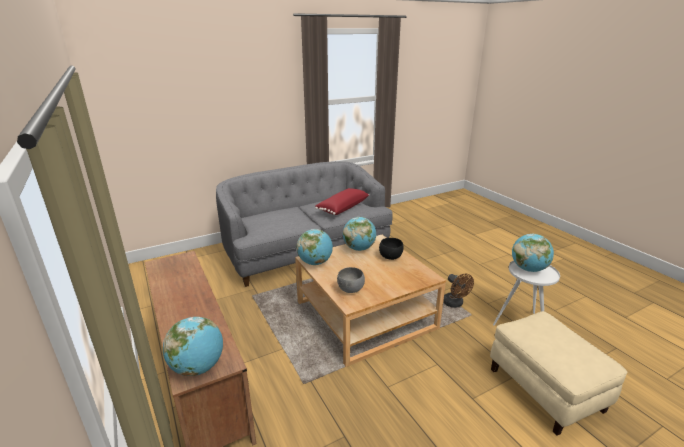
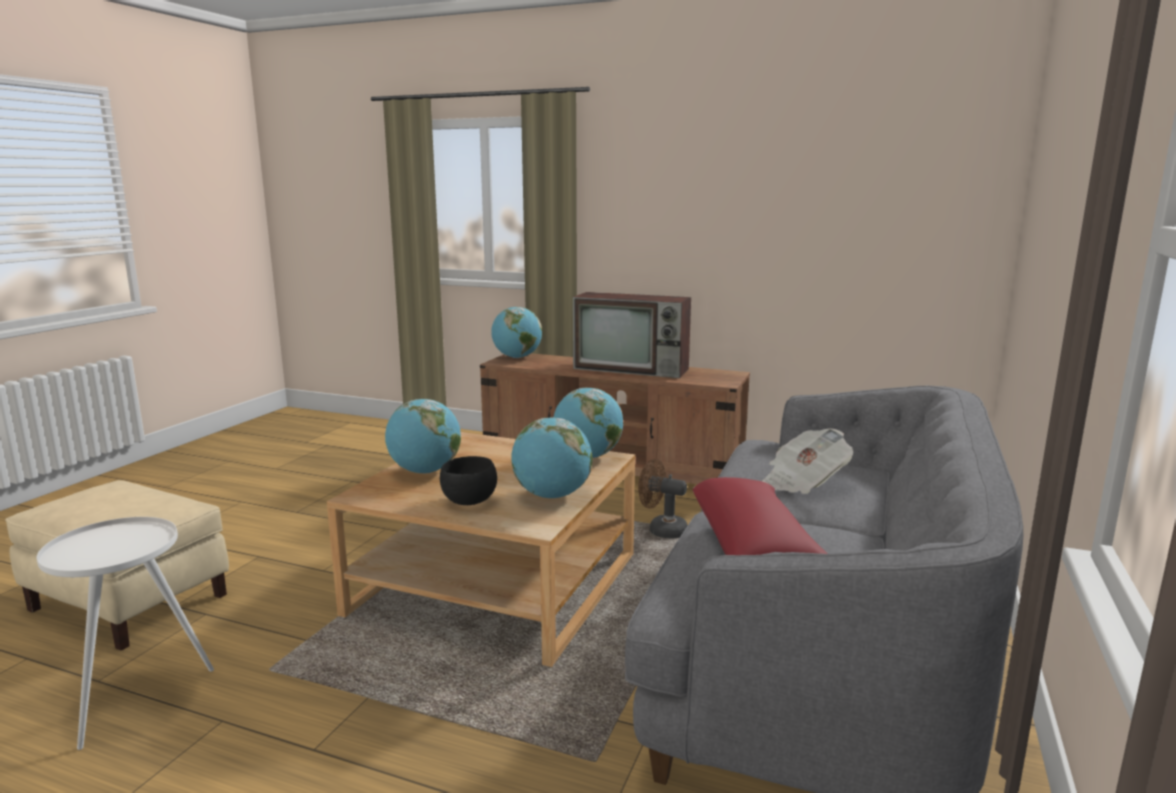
camera: 140 degrees right, 10 degrees down
(181, 295) = (633, 369): none -> television
(283, 218) = (803, 482): none -> newspaper
(350, 290) = (479, 447): grey bowl -> none
(455, 304) = (316, 680): brown fan -> brown fan (661, 530)
(528, 269) = (121, 549): globe -> globe (425, 471)

